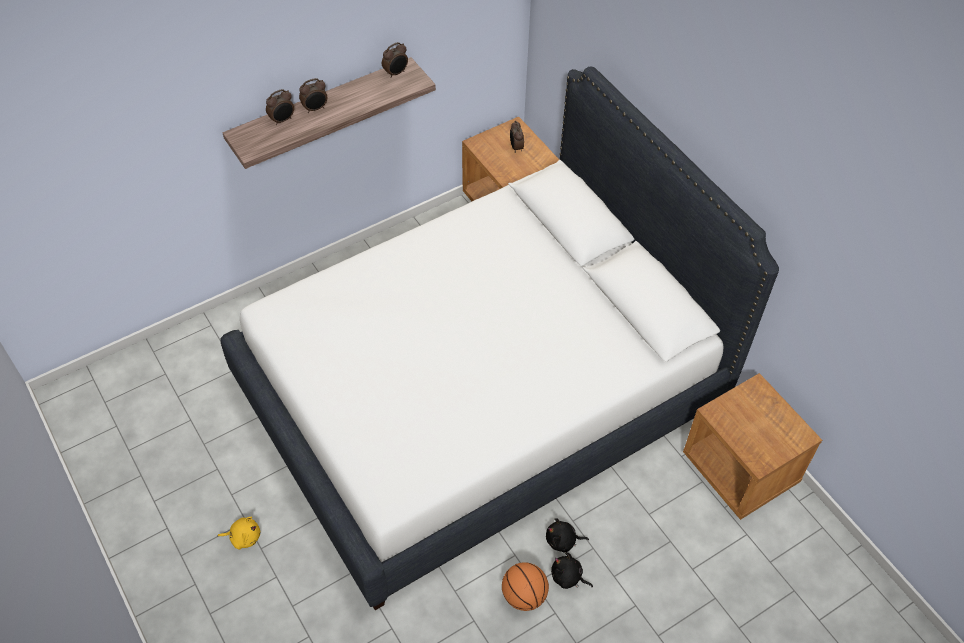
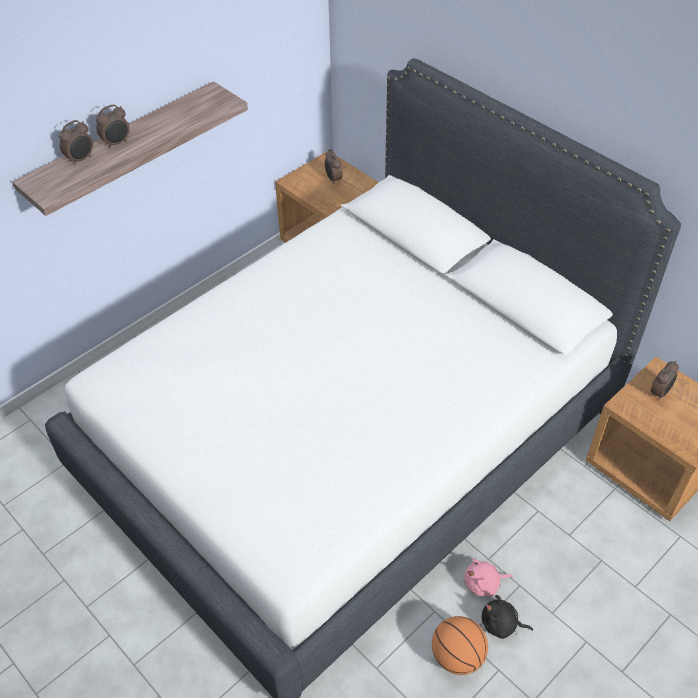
camera: 10 degrees left, 5 degrees down
(243, 537) = (110, 655): yellow plush toy -> none
(396, 73) = (200, 98): alarm clock -> alarm clock (660, 392)
(563, 541) = (484, 584): black plush toy -> pink plush toy

